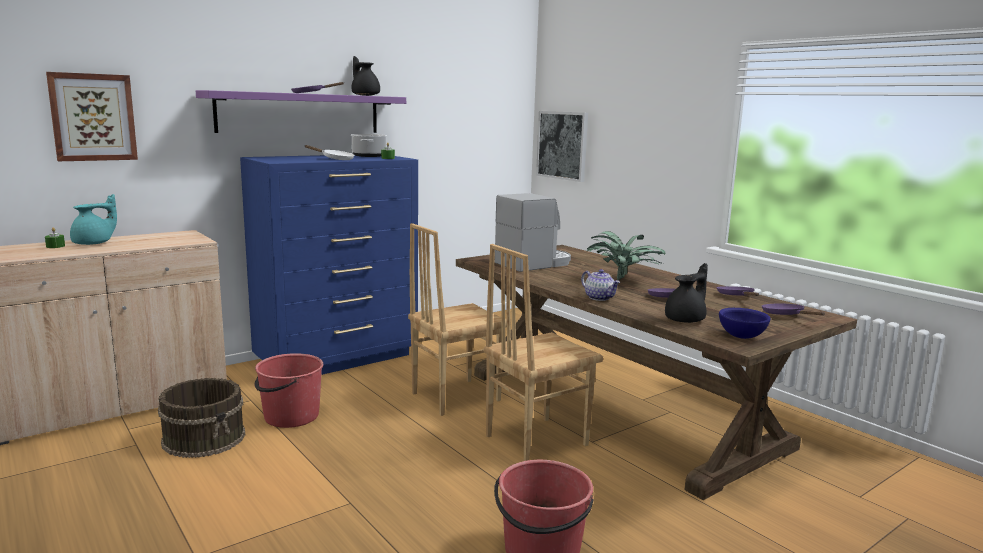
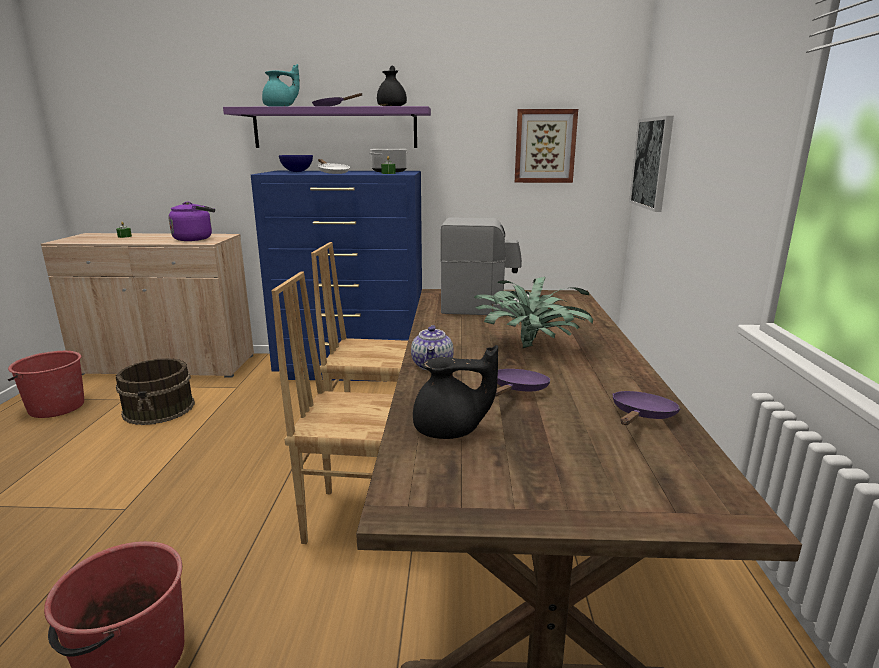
camera: 40 degrees right, 5 degrees up
(93, 117) = (162, 134): picture -> picture (545, 146)
(94, 243) = (149, 237): turquoise teapot -> turquoise teapot (280, 107)
(168, 239) = (195, 239): none -> purple kettle
(290, 416) = (232, 410): red bucket -> red bucket (56, 407)
(742, 337) = (450, 491): blue bowl -> blue bowl (297, 172)
(785, 315) = (642, 479): purple frying pan -> none

